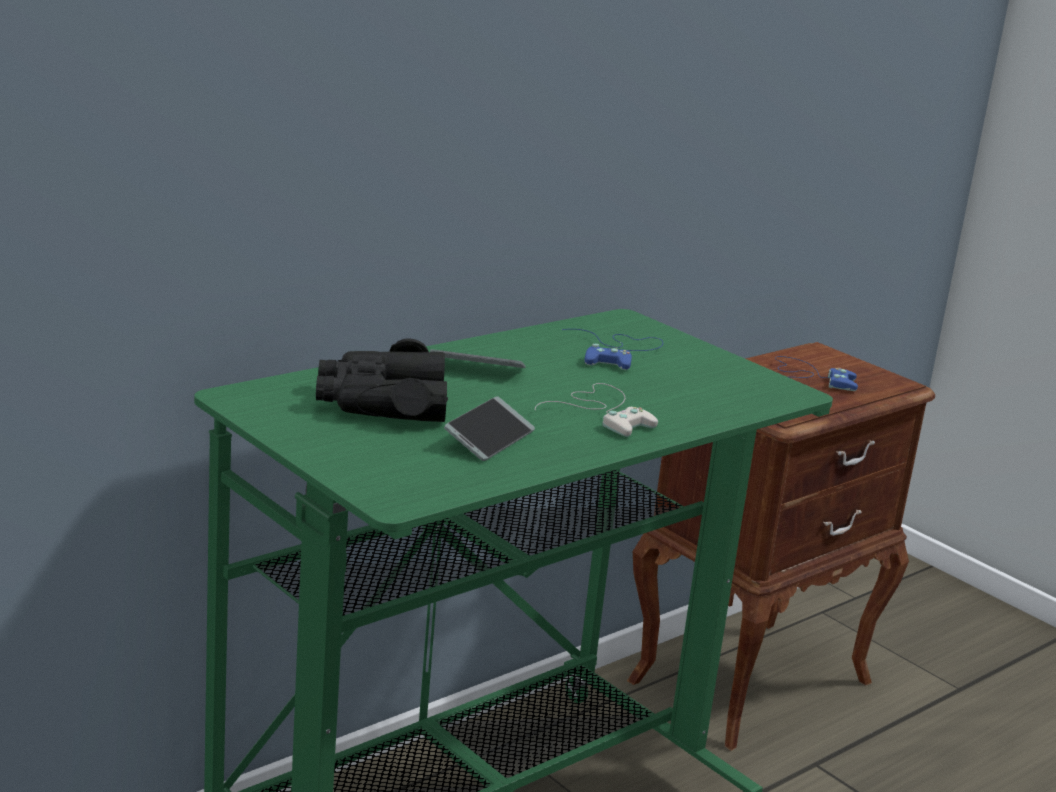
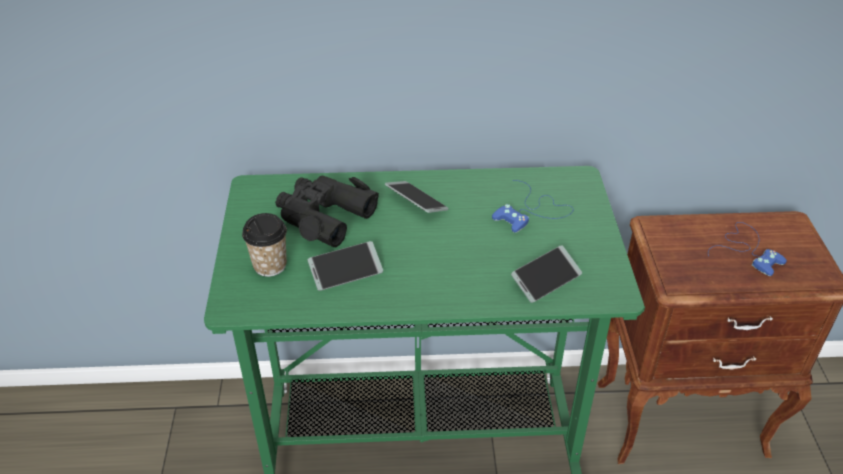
camera: 40 degrees right, 20 degrees up
(385, 455) = (270, 265): none -> cup
(602, 412) = (449, 269): white game controller -> none
(713, 397) = (546, 279): none -> phone

